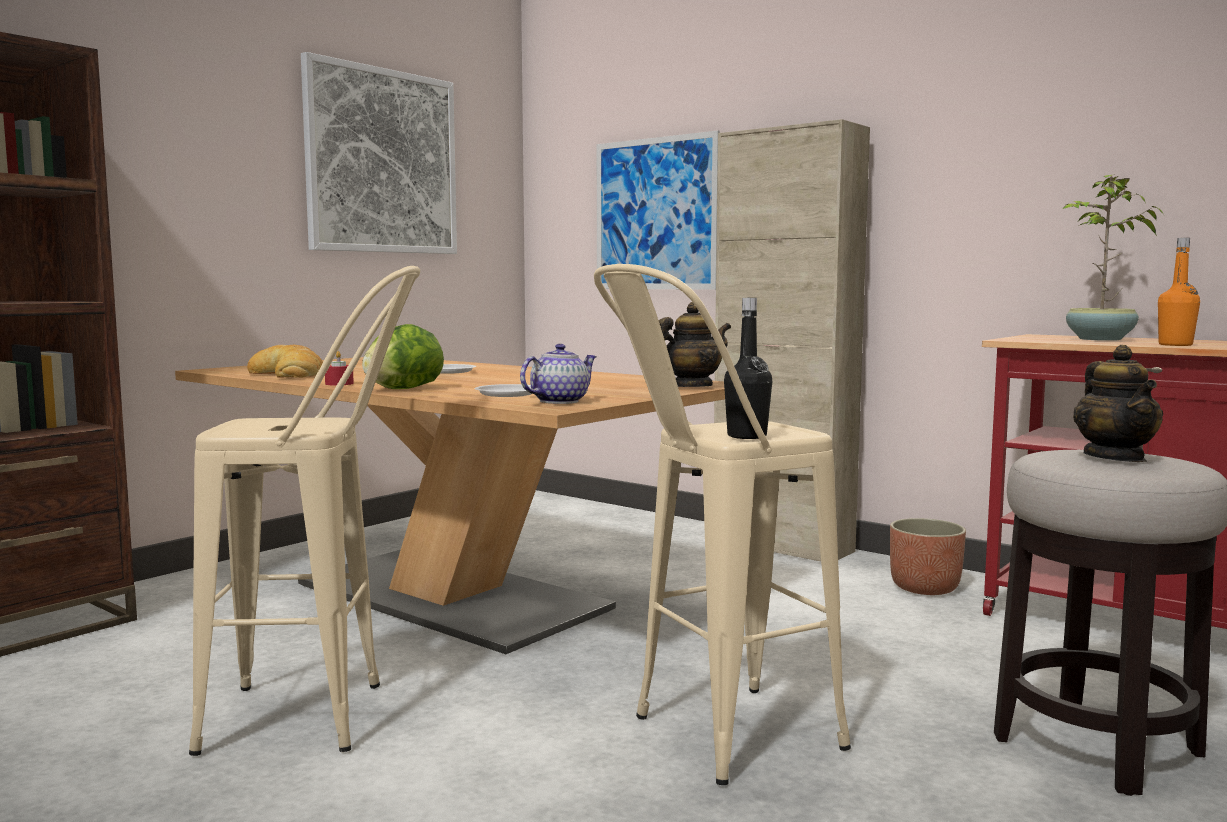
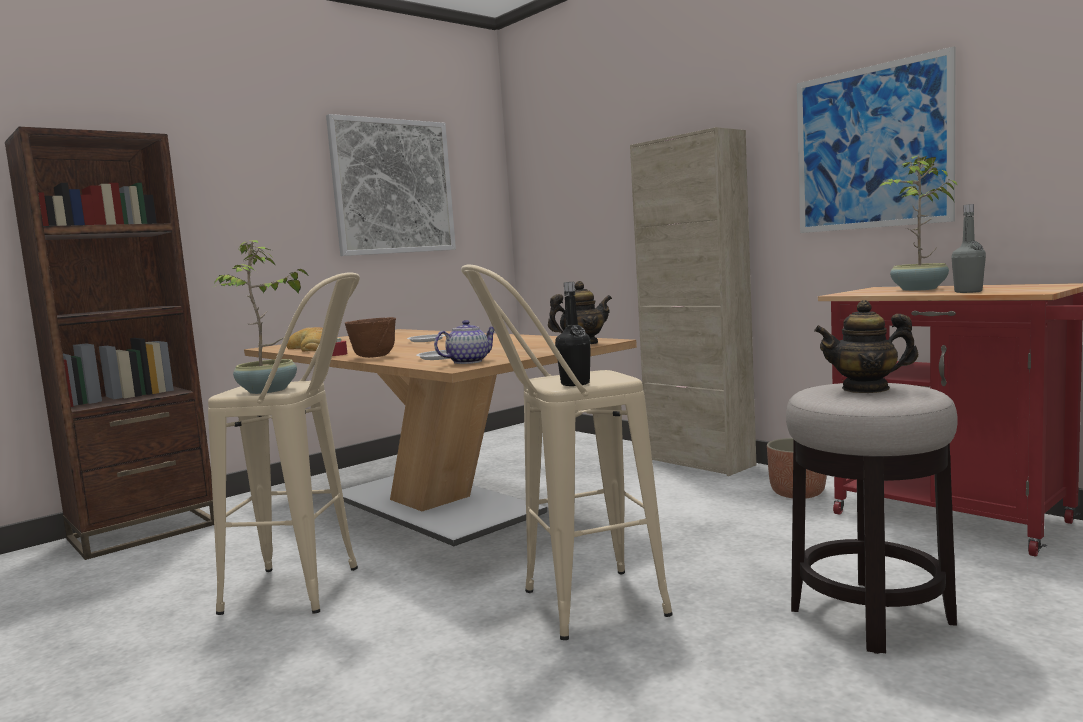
camera: 10 degrees right, 0 degrees up
(283, 429) = (268, 391): none -> potted plant
(403, 389) = (374, 356): lettuce -> brown bowl
(655, 214) = (599, 209): picture -> picture (871, 148)
(1115, 457) = (866, 389): teapot -> teapot turned 90 degrees clockwise
(1175, 345) = (968, 292): orange bottle -> grey bottle

